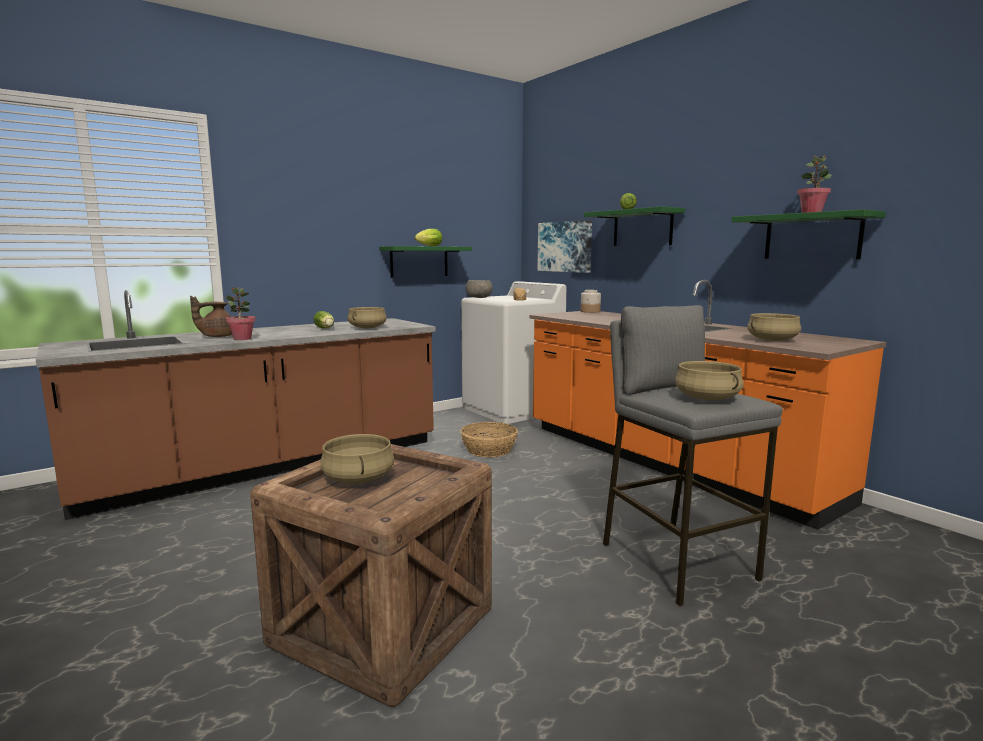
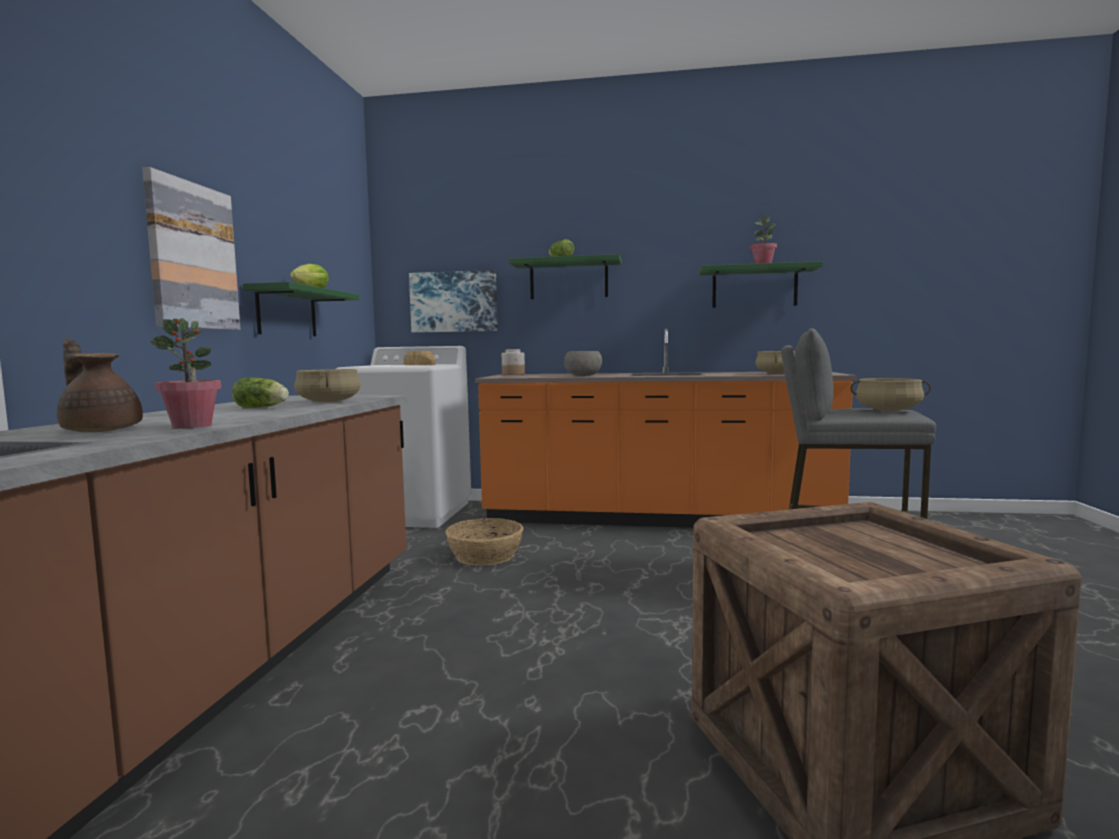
camera: 45 degrees left, 5 degrees down
(216, 336) = (101, 430): brown teapot -> brown teapot turned 120 degrees clockwise
(339, 235) = (192, 256): none -> picture
(357, 479) = (837, 554): beige cooking pot -> none
(479, 297) = (359, 366): grey bowl -> grey bowl (583, 375)

